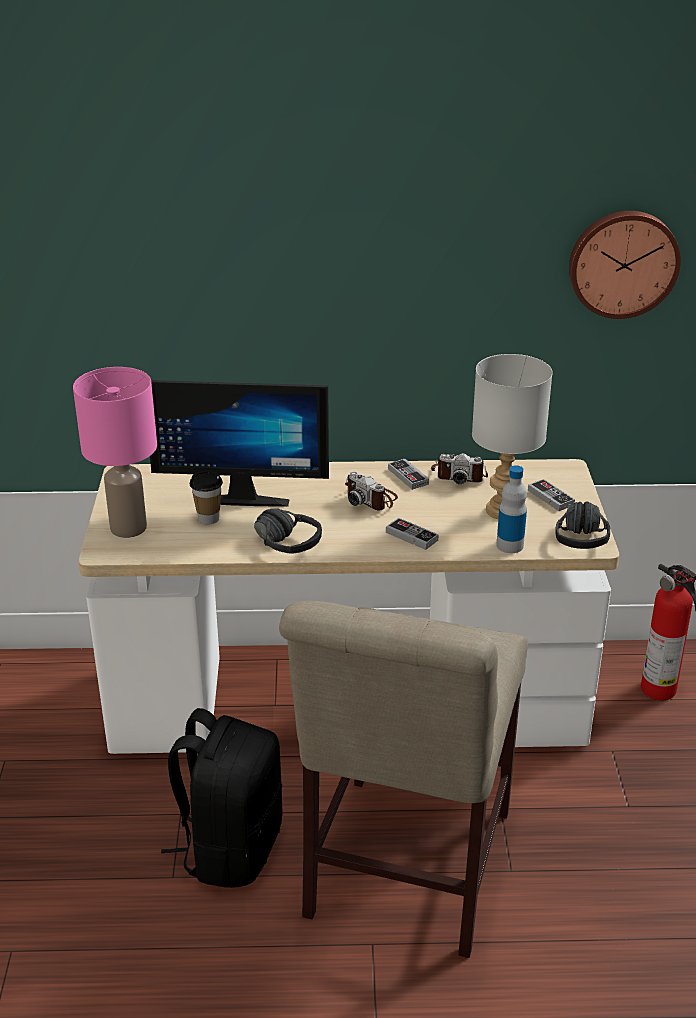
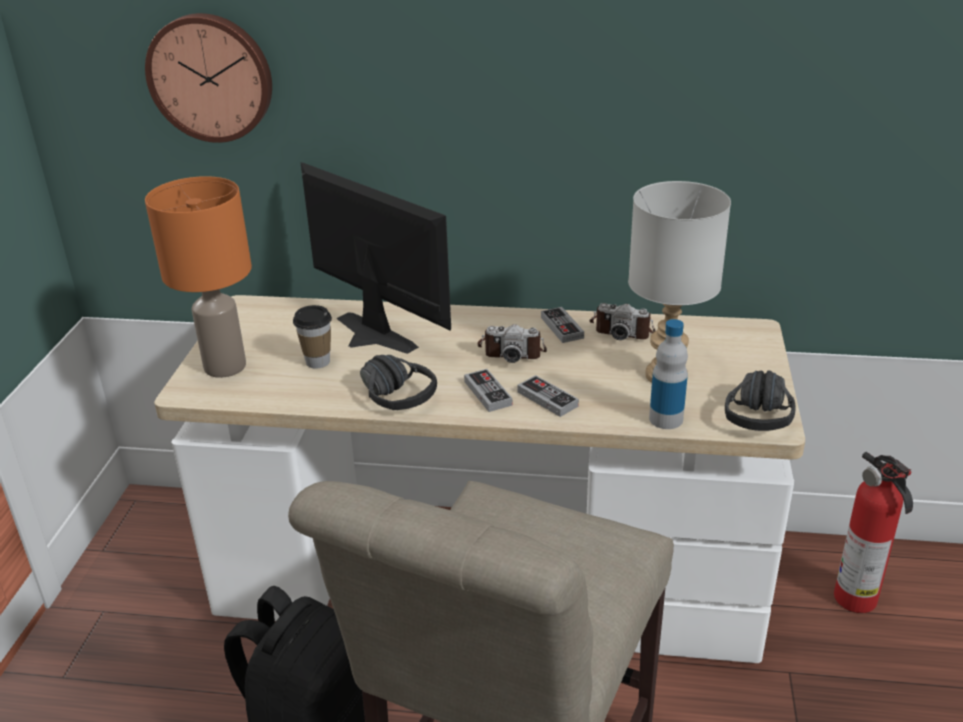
camera: 10 degrees right, 0 degrees up
(127, 528) = (223, 366): pink table lamp -> orange table lamp
(243, 495) = (366, 337): monitor -> monitor turned 150 degrees counterclockwise
(371, 498) = (512, 350): camera -> camera turned 45 degrees counterclockwise
(550, 497) = (728, 363): game controller -> game controller (488, 393)
(622, 263) = (837, 75): wall clock -> wall clock (211, 77)

